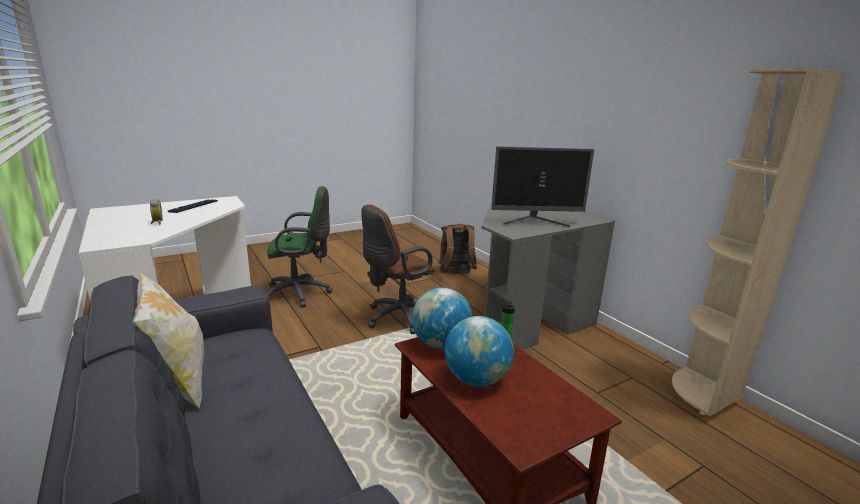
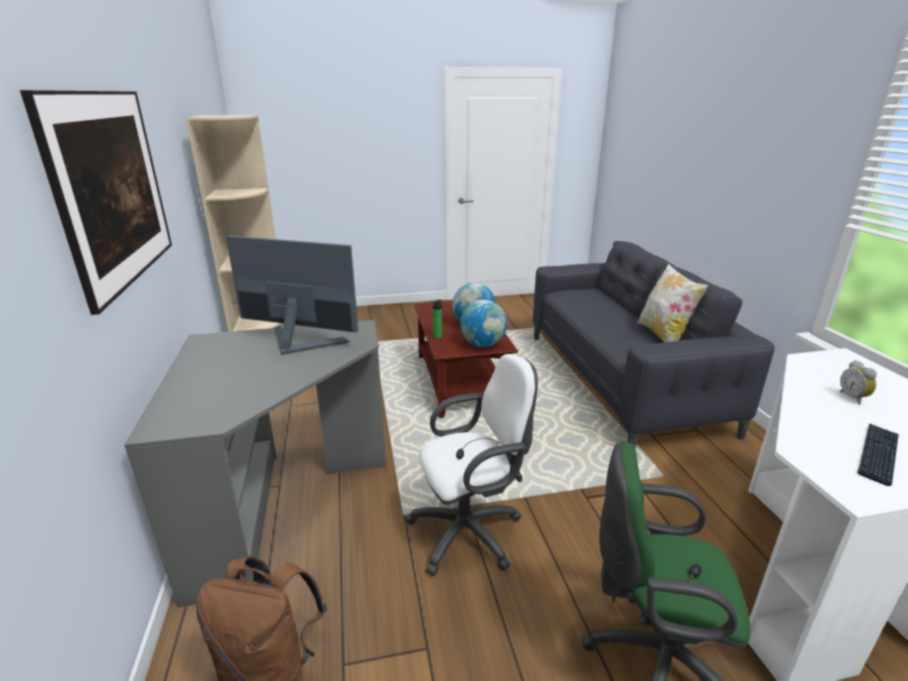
camera: 160 degrees left, 5 degrees up
(397, 318) = (471, 532): brown office chair -> white office chair
(589, 126) = (124, 232): none -> picture

